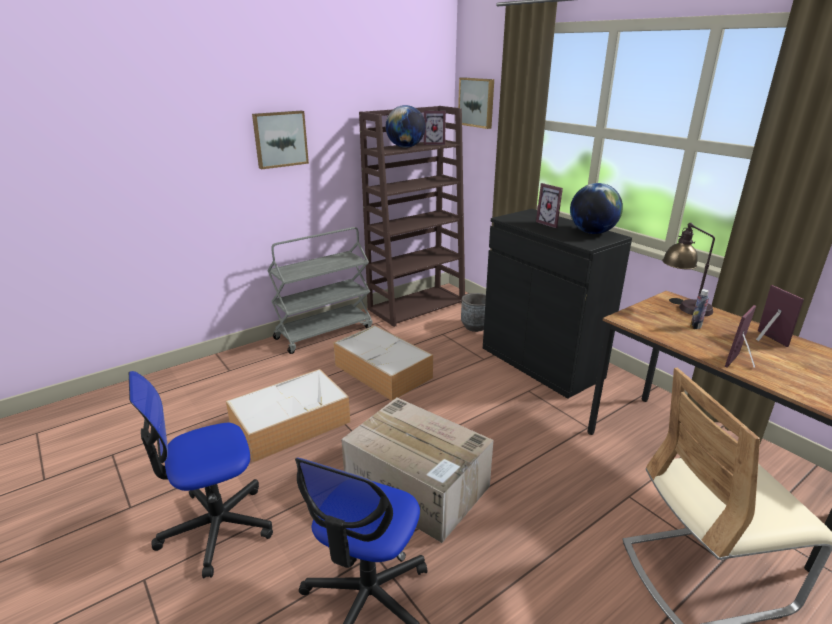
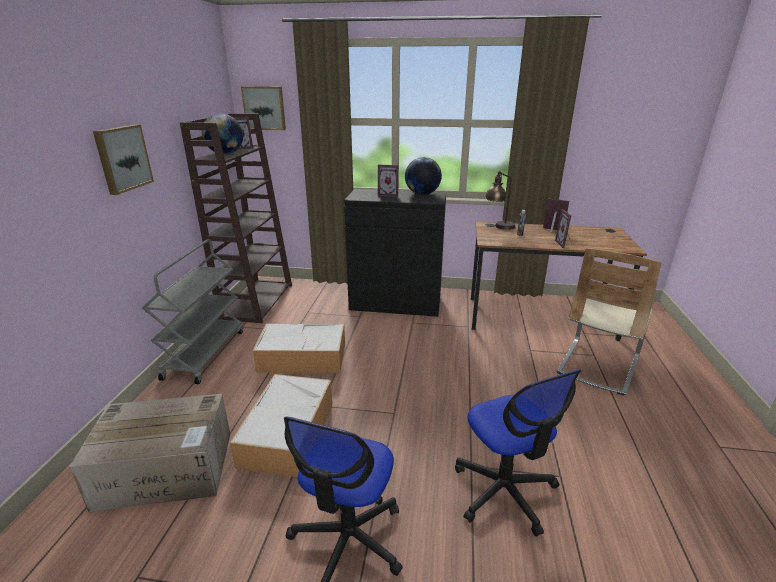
camera: 45 degrees left, 0 degrees up
(419, 486) = (436, 412): cardboard box -> cardboard box (168, 468)
(475, 326) = (323, 298): grey planter -> none

